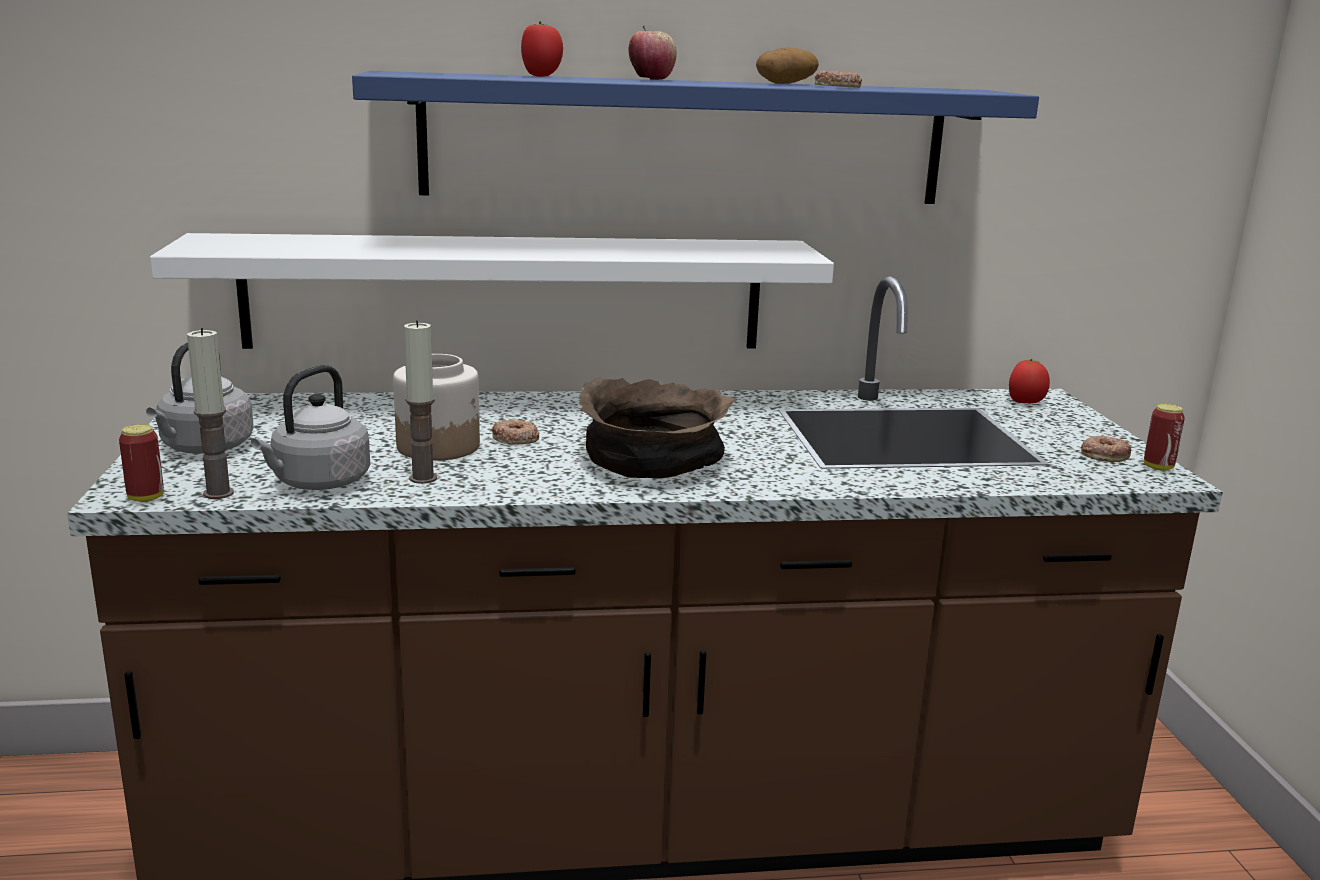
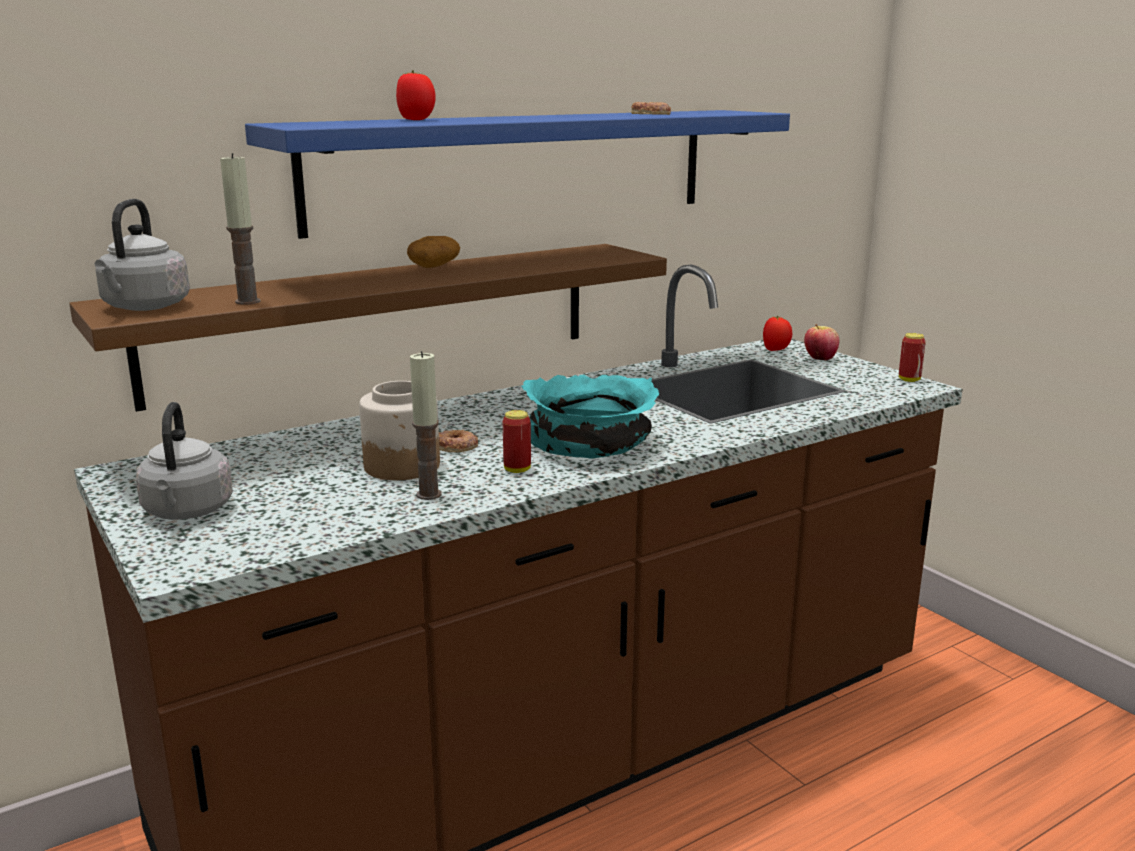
camera: 25 degrees left, 0 degrees up
(146, 498) = (200, 568): can -> can (517, 470)
(218, 493) = (265, 547): candle -> candle (247, 301)
(318, 483) = (343, 518): grey kettle -> grey kettle (144, 307)
(506, 293) = (379, 320): white shelf -> brown shelf
(651, 79) = (501, 117): apple -> apple (820, 359)
(655, 463) = (592, 444): brown bowl -> turquoise bowl
(786, 83) = (599, 114): potato -> potato (434, 266)
(1104, 454) = (868, 377): donut -> none

